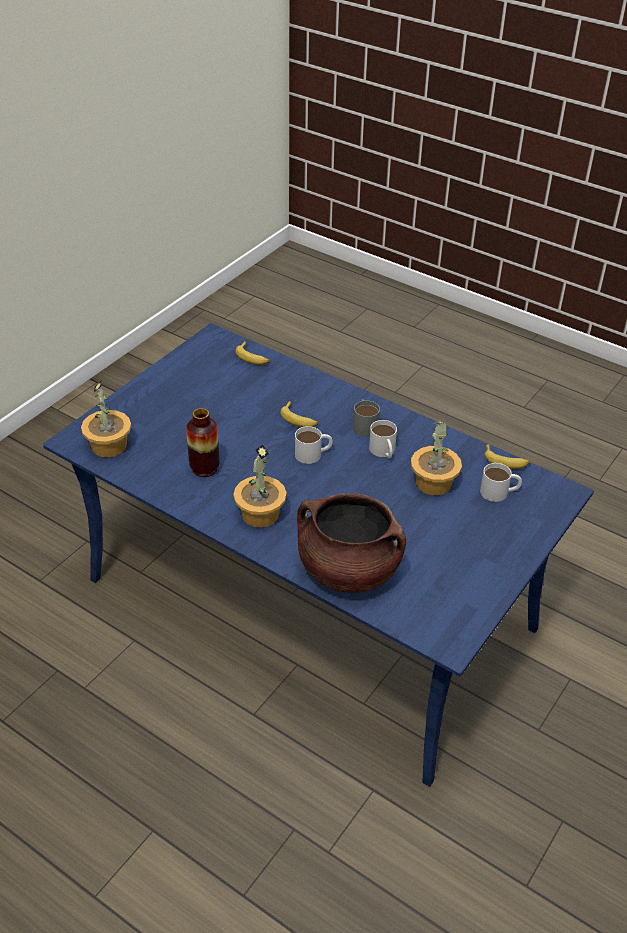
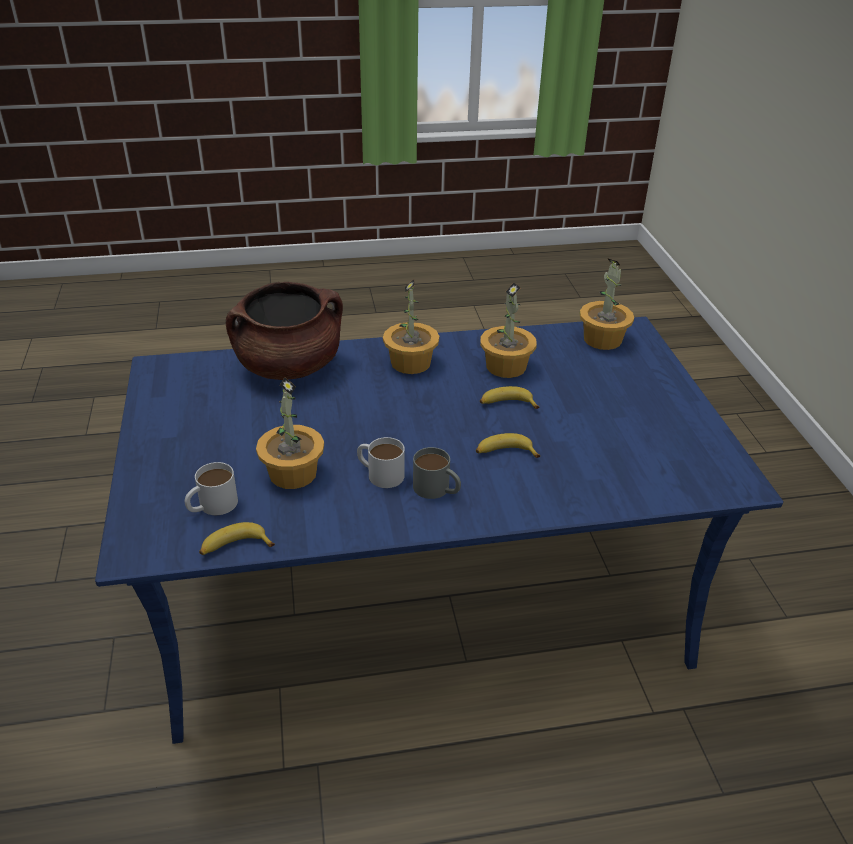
camera: 135 degrees right, 5 degrees down
(204, 468) = (506, 366): vase -> potted plant
(252, 358) = (662, 487): banana -> banana (507, 404)
(313, 454) = (441, 430): white mug -> none

